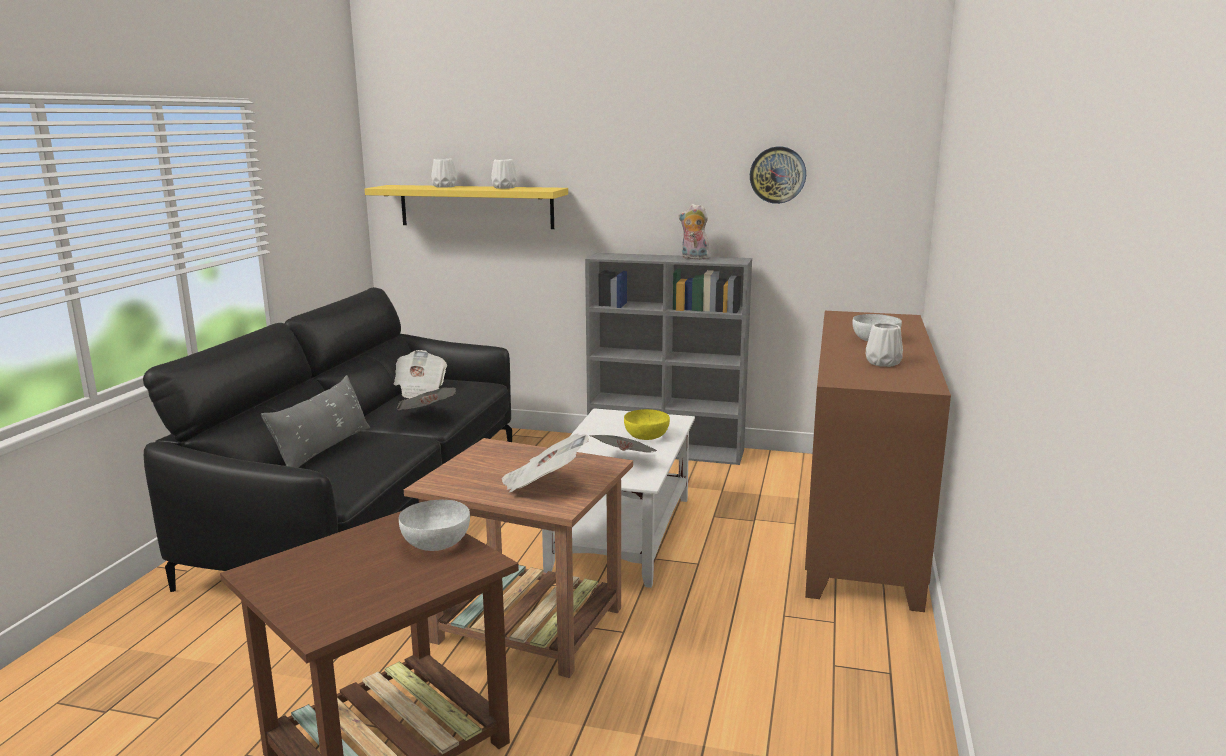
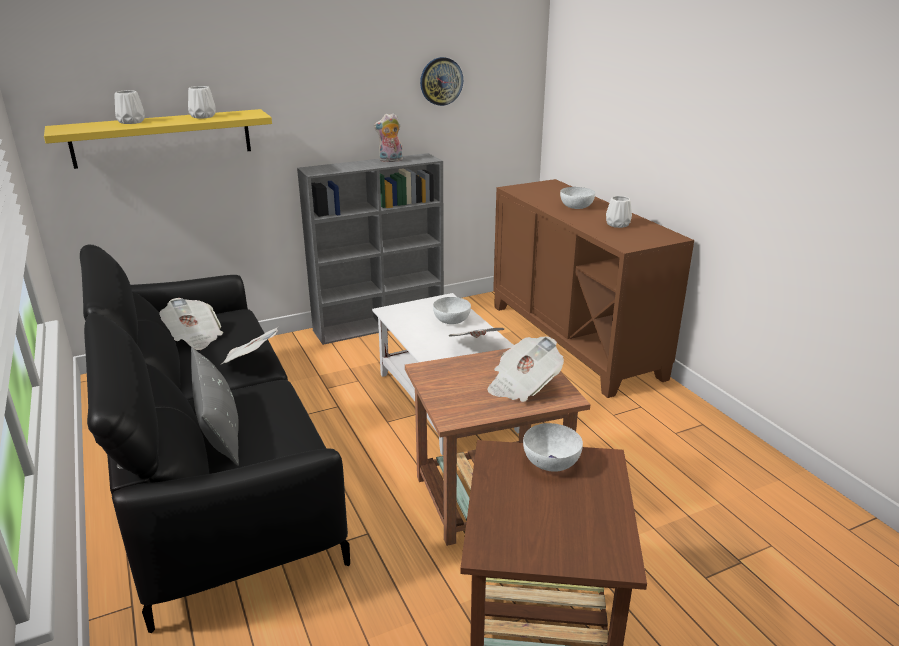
camera: 40 degrees left, 10 degrees up
(647, 436) = (452, 320): yellow bowl -> white bowl

